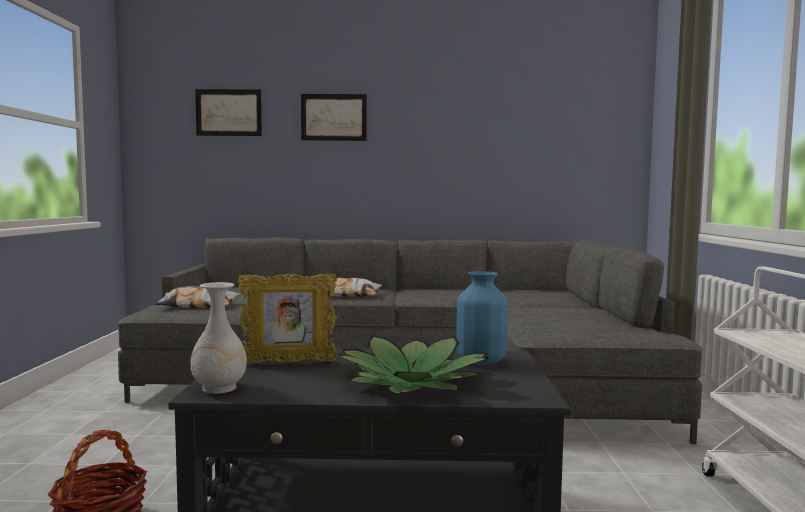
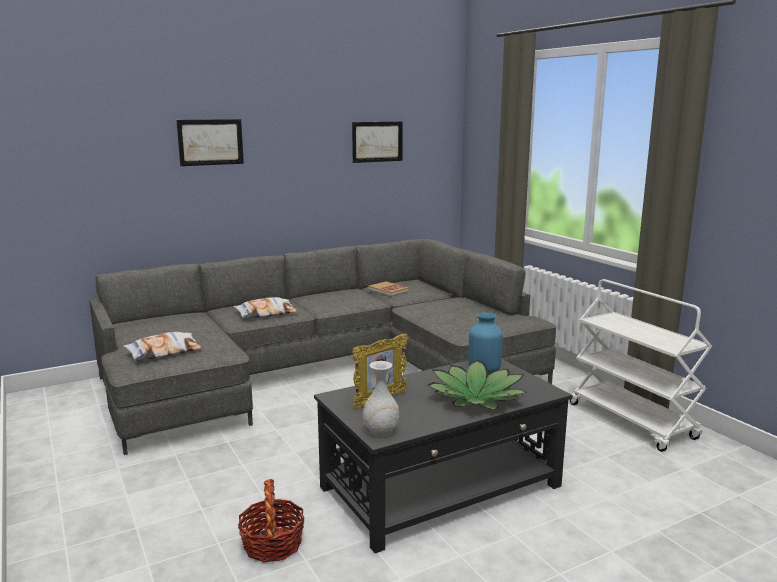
camera: 30 degrees left, 10 degrees up
(229, 112) = (100, 141): picture -> picture (377, 141)
(512, 293) = (388, 290): none -> book

